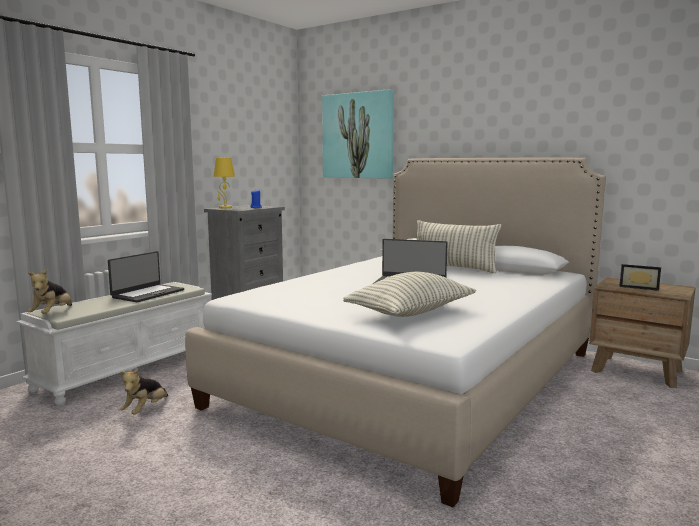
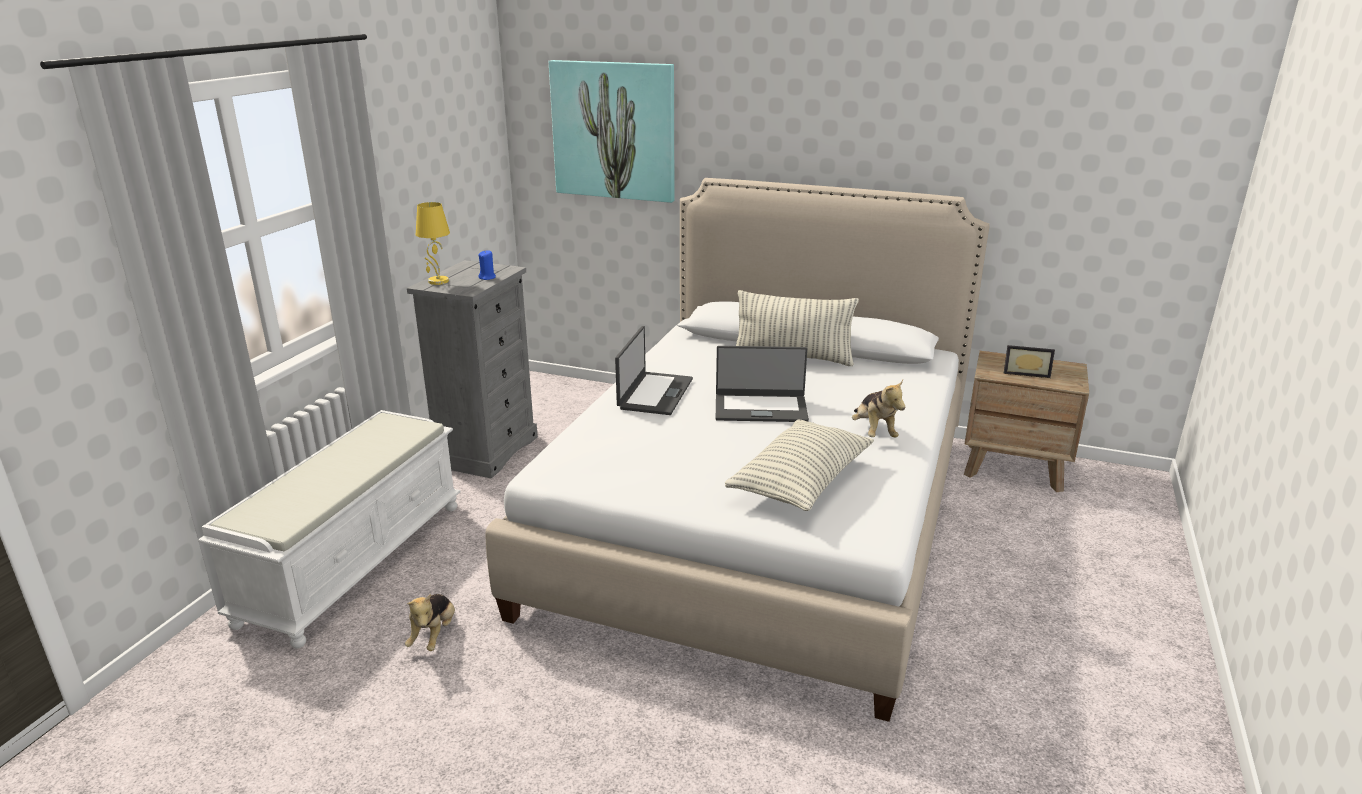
camera: 15 degrees left, 15 degrees up
(52, 314) = (258, 522): plush toy -> plush toy (874, 432)
(147, 294) = (366, 449): laptop -> laptop (654, 394)

